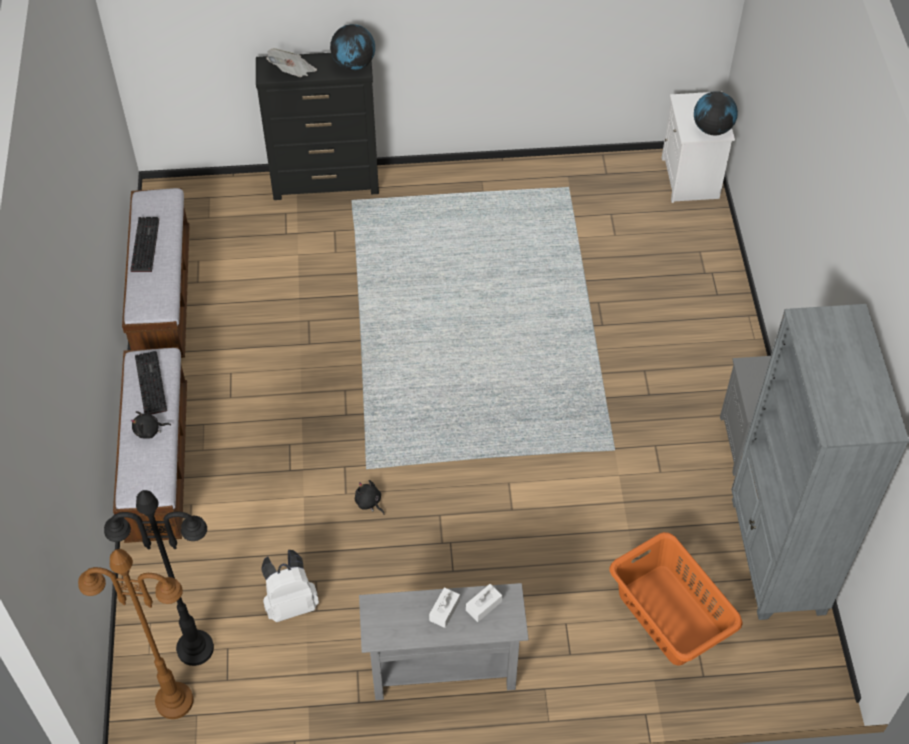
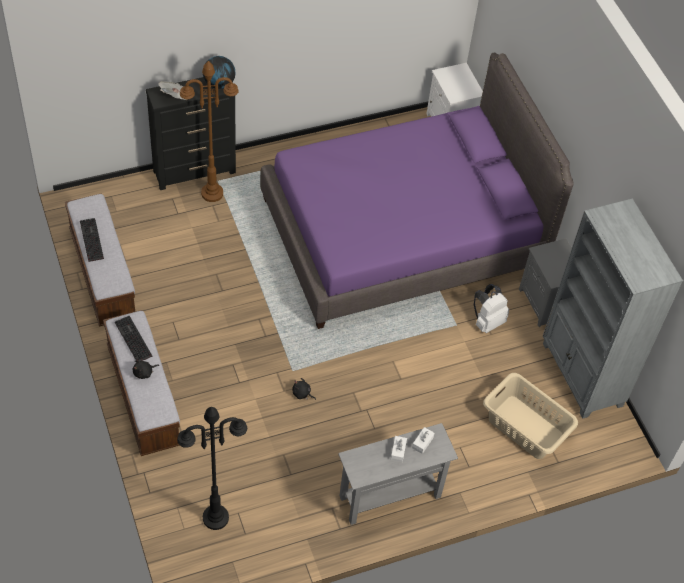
camera: 20 degrees left, 0 degrees up
(174, 701) = (213, 556): brown floor lamp -> brown floor lamp (212, 193)
(291, 603) = (271, 473): white backpack -> white backpack (487, 321)
(577, 311) = (402, 234): none -> purple bed
(669, 616) = (525, 428): orange laundry basket -> beige laundry basket
(712, 129) = (468, 90): globe -> none

